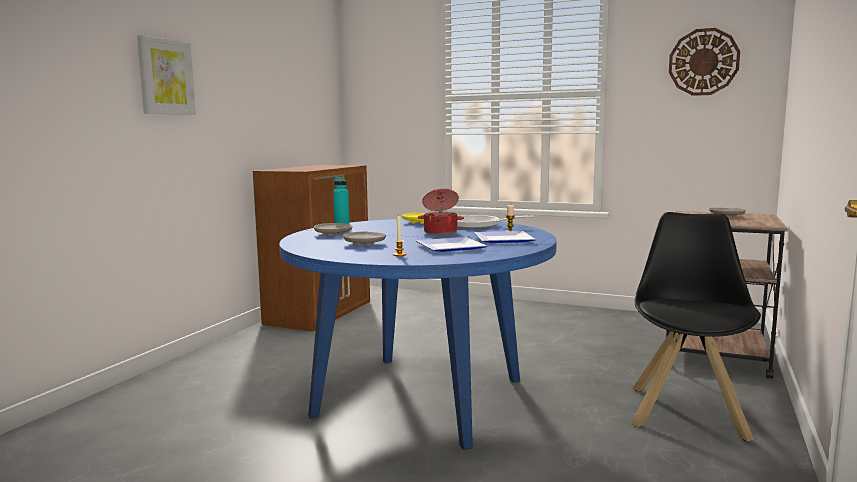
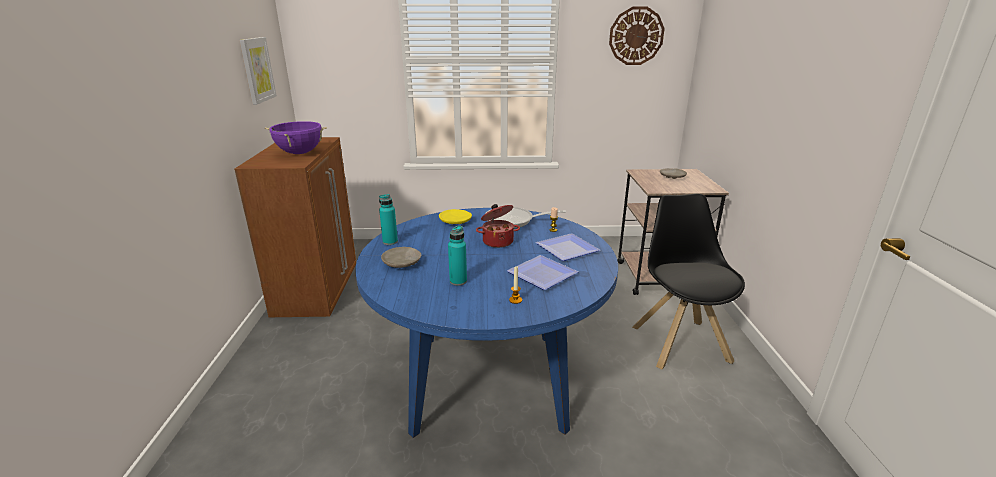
camera: 25 degrees left, 15 degrees up
(166, 77) = (128, 87): picture -> picture (257, 70)
(316, 168) = (300, 153): none -> purple cooking pot
(365, 244) = (458, 281): beige plate -> turquoise bottle

